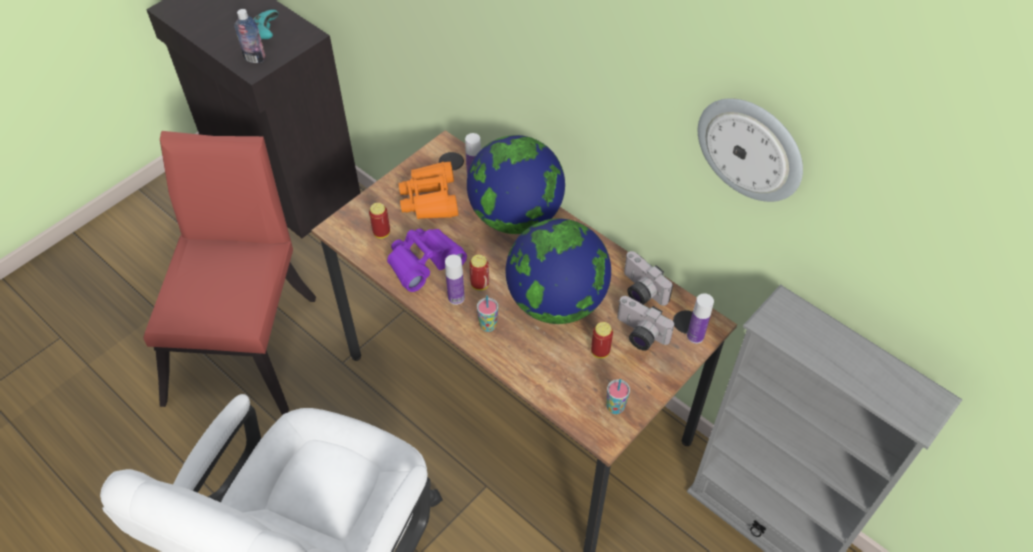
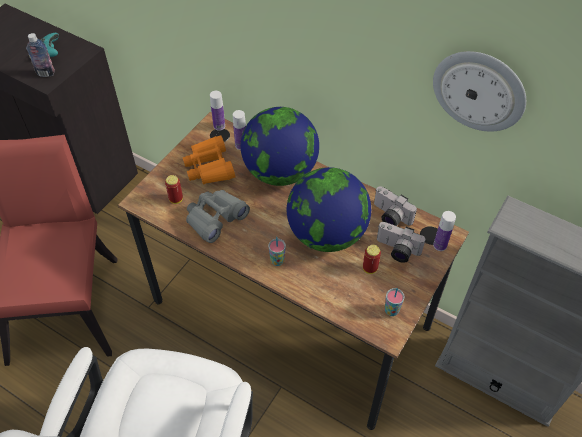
camera: 10 degrees left, 0 degrees up
(424, 262) = (215, 218): purple binoculars -> grey binoculars
(456, 297) = (247, 242): bottle -> bottle (219, 126)
(480, 284) = (263, 229): can -> none

